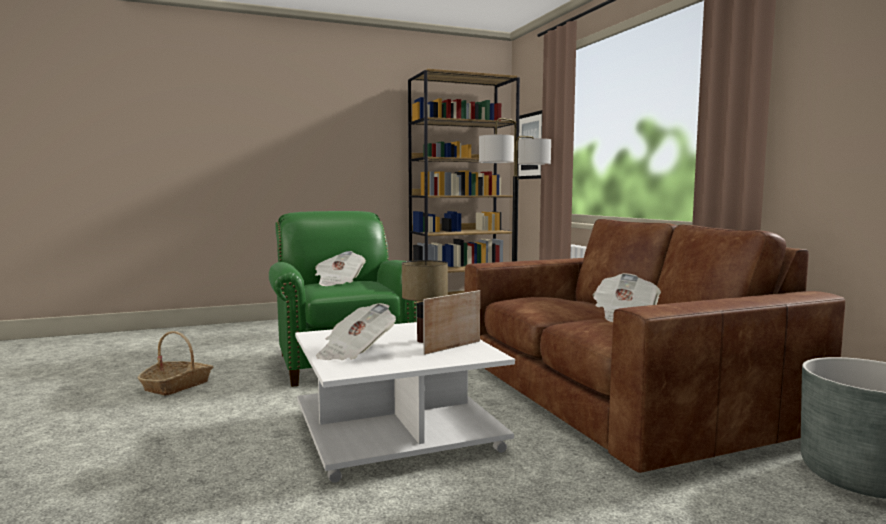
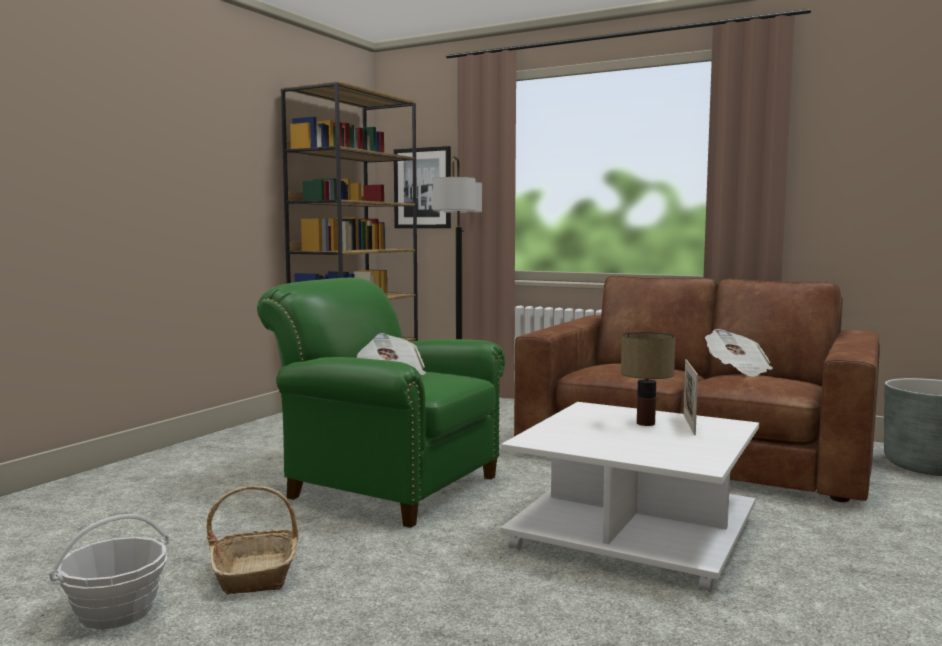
camera: 40 degrees left, 0 degrees up
(99, 384) = (115, 612): none -> basket
(355, 353) = (641, 447): newspaper -> none

